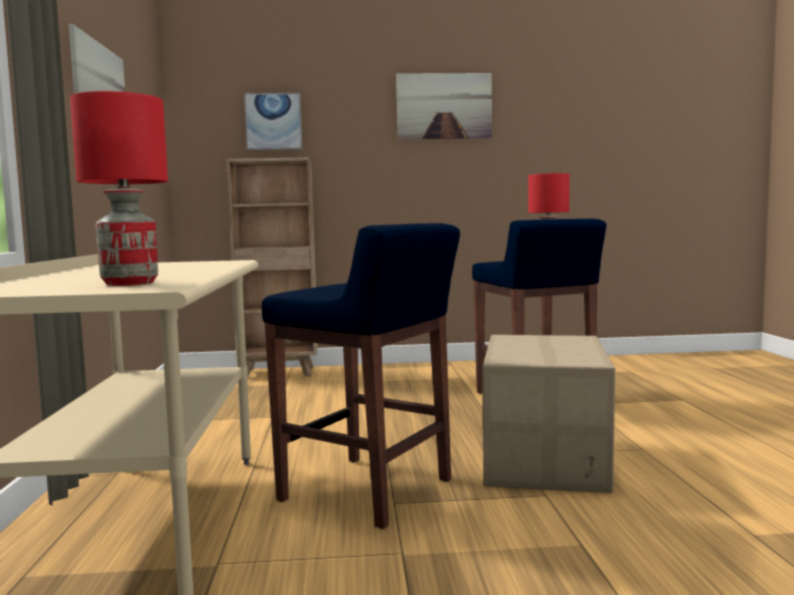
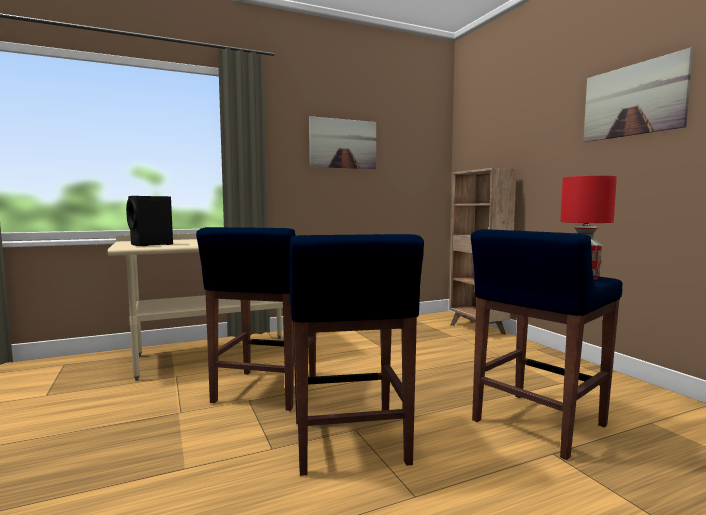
camera: 70 degrees right, 0 degrees up
(131, 283) = (151, 244): red table lamp -> black speaker
(273, 121) = (501, 140): picture -> none
(546, 460) = (349, 443): cardboard box -> blue stool

